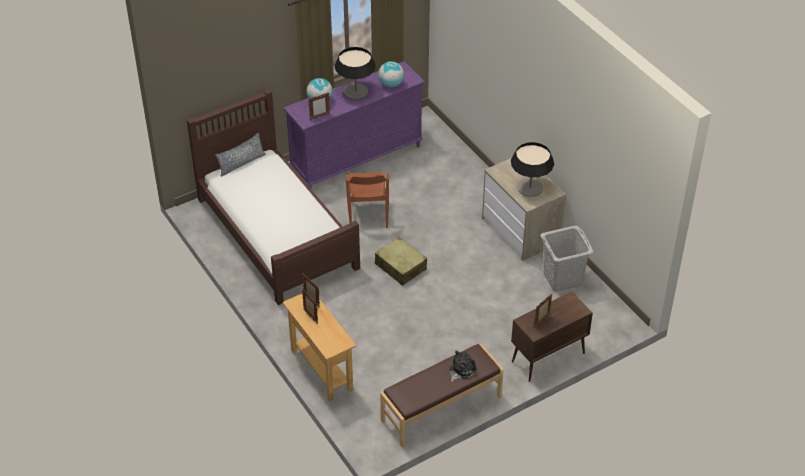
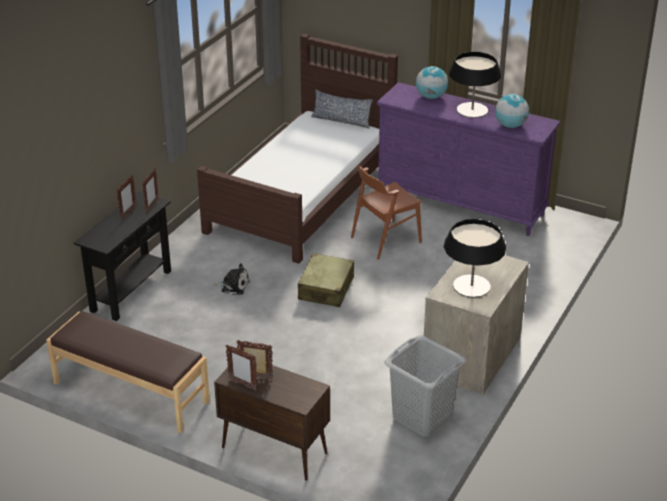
camera: 60 degrees right, 10 degrees down
(319, 117) = (406, 104): picture frame -> picture frame (242, 384)
(321, 369) = (131, 291): beige console table -> black console table
(461, 370) = (147, 354): plush toy -> plush toy (233, 286)

